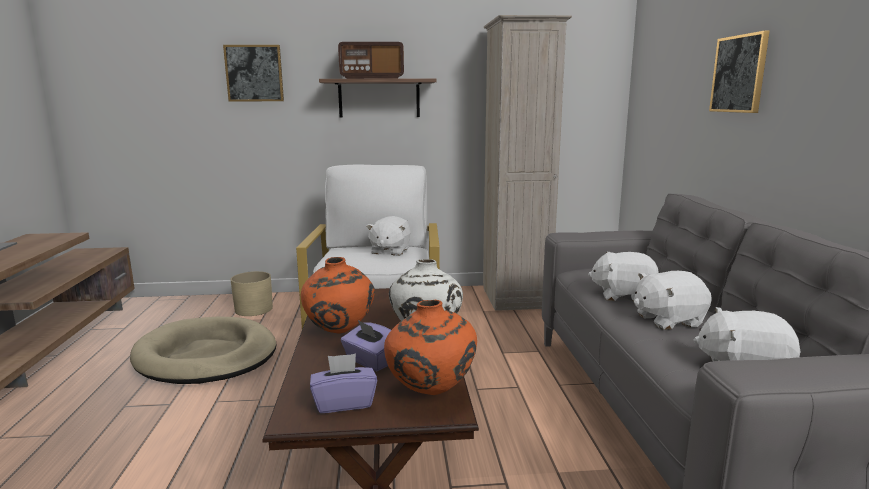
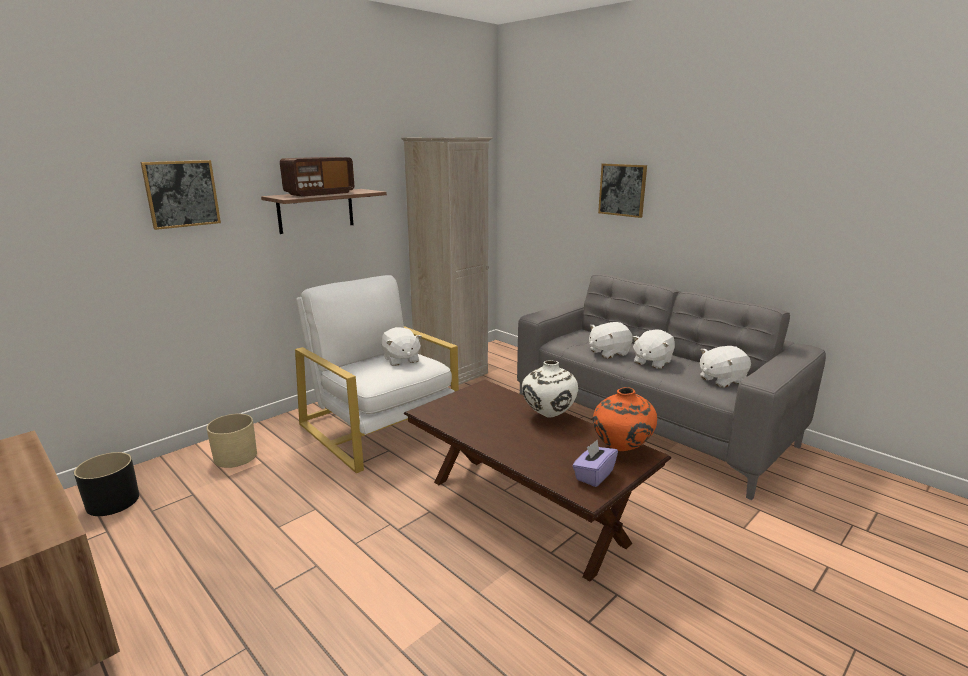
camera: 40 degrees left, 5 degrees up
(154, 312) = (113, 502): none -> black planter
(206, 356) = (271, 515): beige dog bed -> none
(340, 332) = (496, 435): orange vase -> none
(370, 361) = (555, 446): purple tissue box -> none

